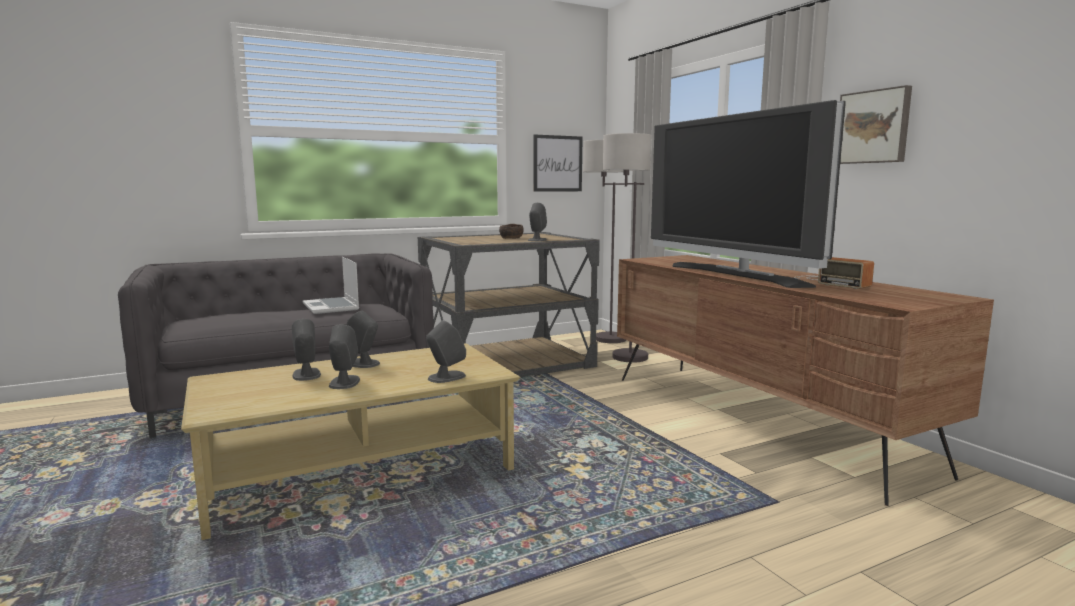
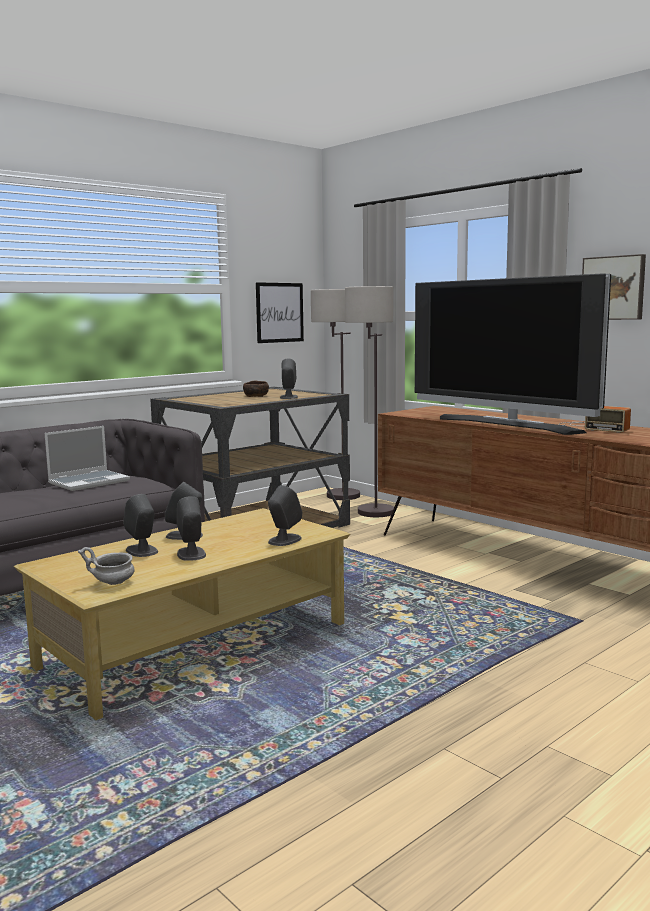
camera: 15 degrees left, 0 degrees up
(238, 404) = (113, 583): none -> grey bowl
(332, 307) = (89, 482): laptop -> laptop turned 90 degrees counterclockwise

